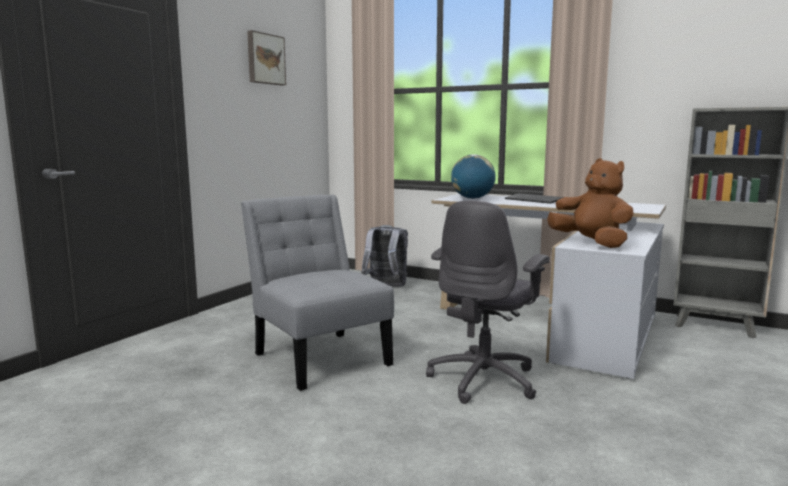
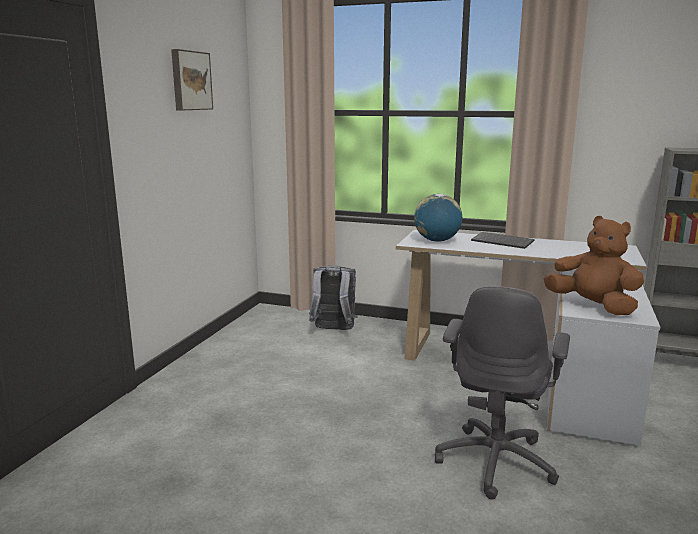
camera: 10 degrees left, 5 degrees up
(319, 357) = (306, 444): grey chair -> none

